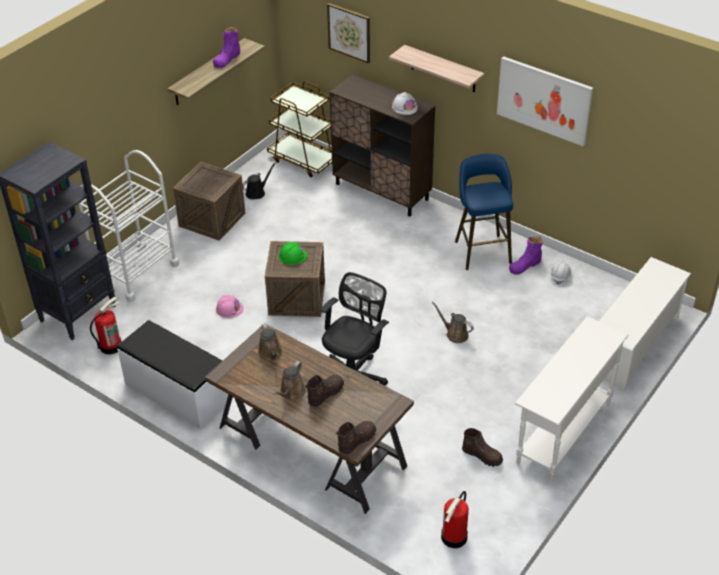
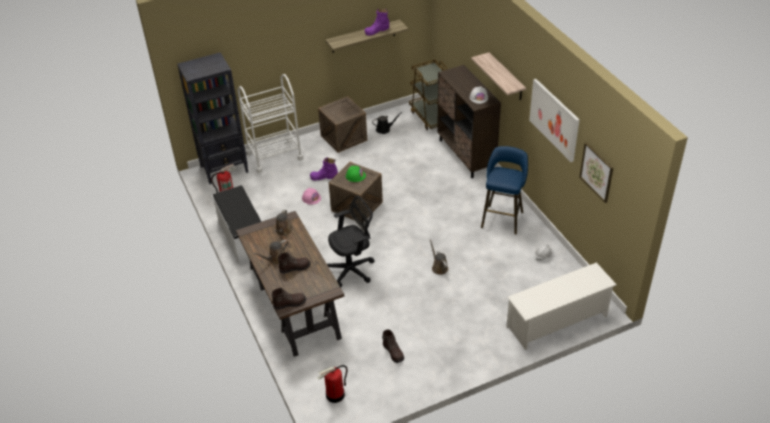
camera: 30 degrees right, 0 degrees up
(349, 32) = (464, 34): picture -> picture (597, 172)
(525, 265) = (524, 239): purple boot -> purple boot (324, 176)
(563, 434) = (458, 361): white console table -> none

